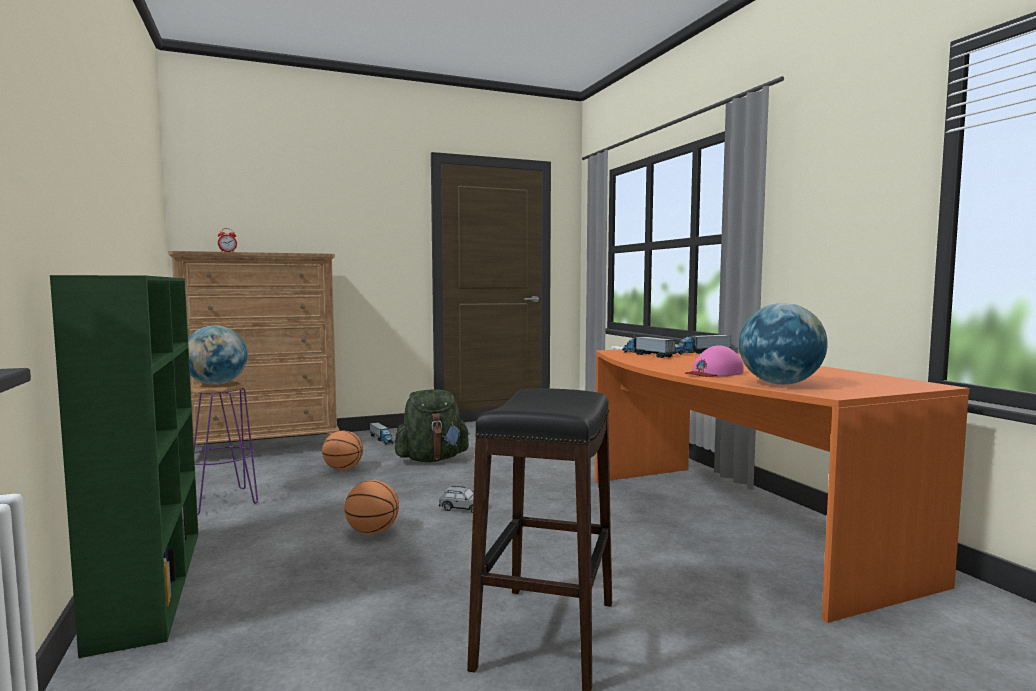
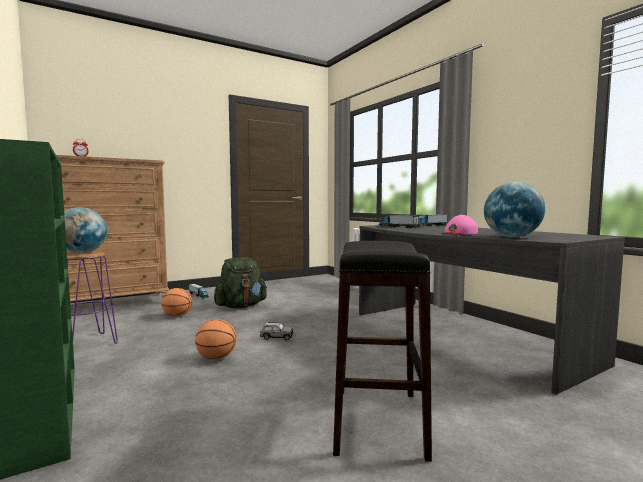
camera: 10 degrees left, 0 degrees up
(727, 524) = (458, 337): orange desk -> grey desk

